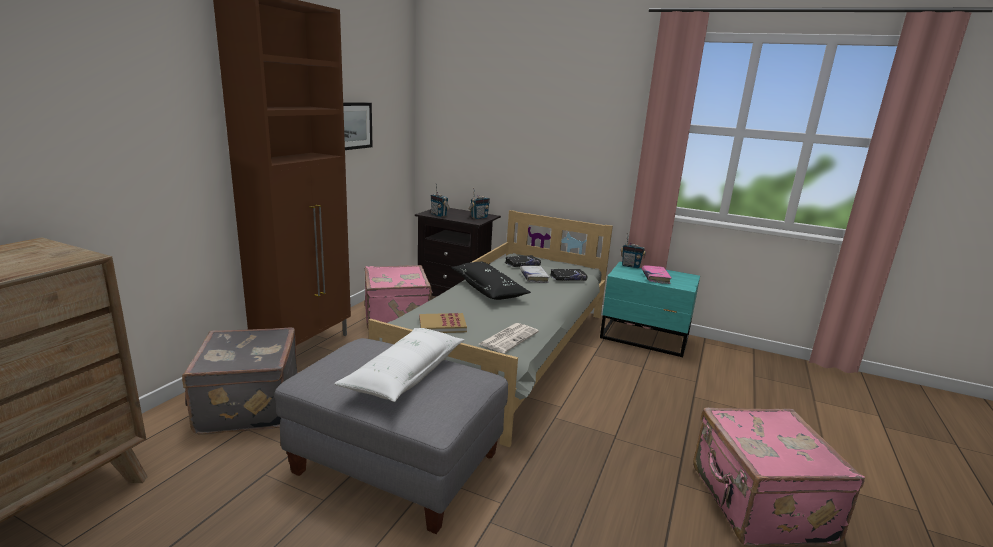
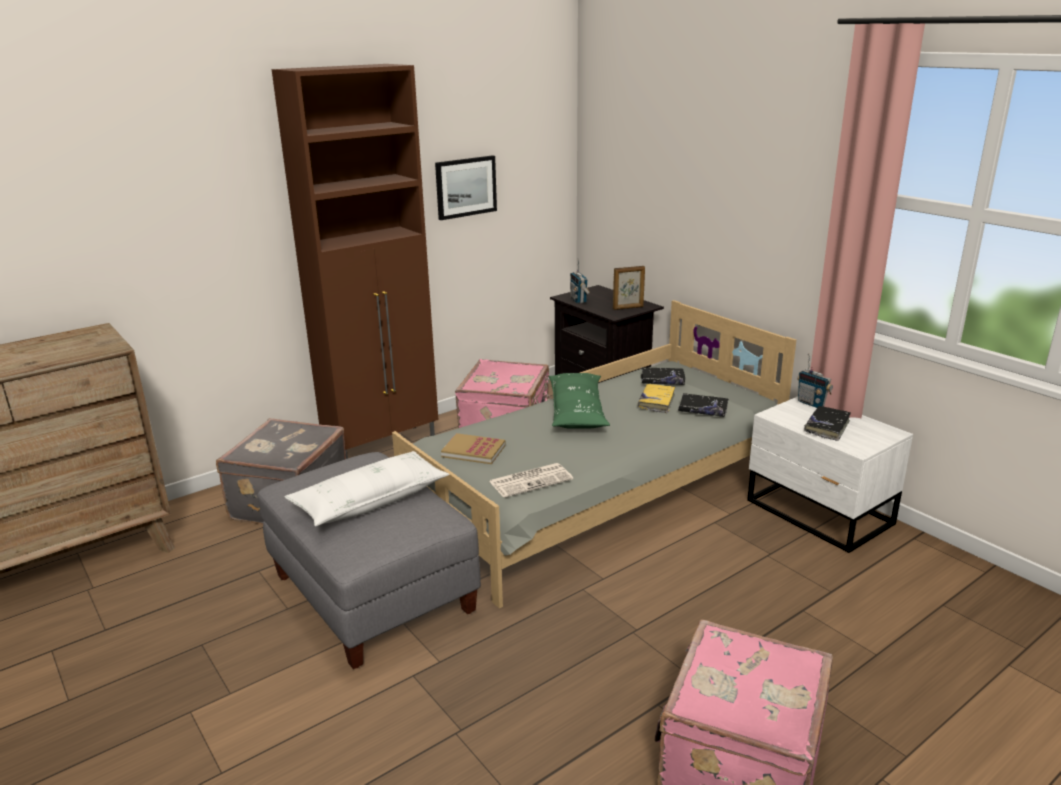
camera: 30 degrees right, 5 degrees up
(479, 217) = (628, 308): radio -> picture frame
(488, 289) = (577, 412): black pillow -> green pillow
(534, 277) = (656, 402): white book -> yellow book
(645, 338) = (819, 514): turquoise nightstand -> white nightstand
(655, 278) = (827, 427): pink book -> black book

